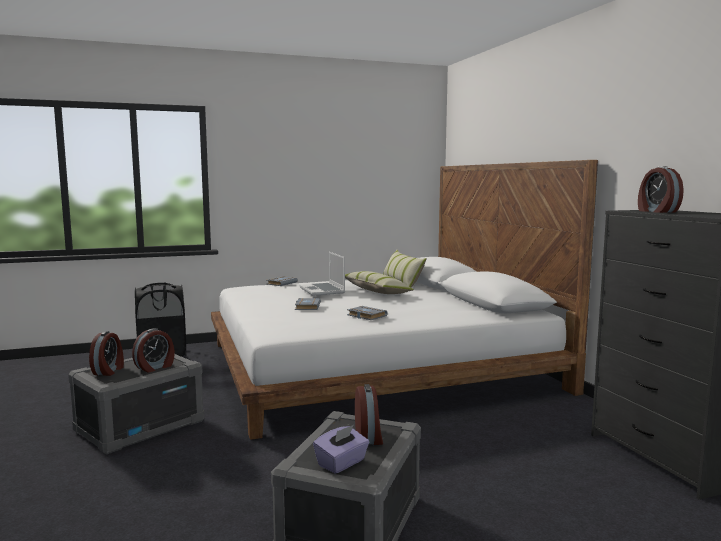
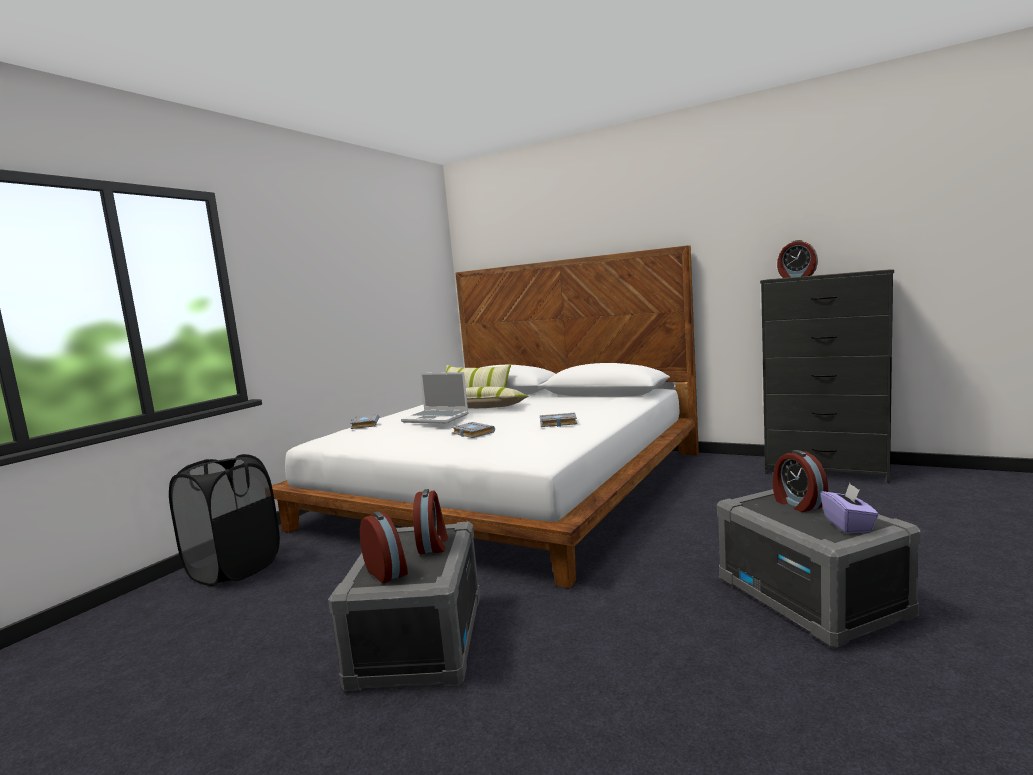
camera: 40 degrees left, 0 degrees up
(369, 437) = (797, 504): alarm clock -> alarm clock turned 150 degrees counterclockwise

